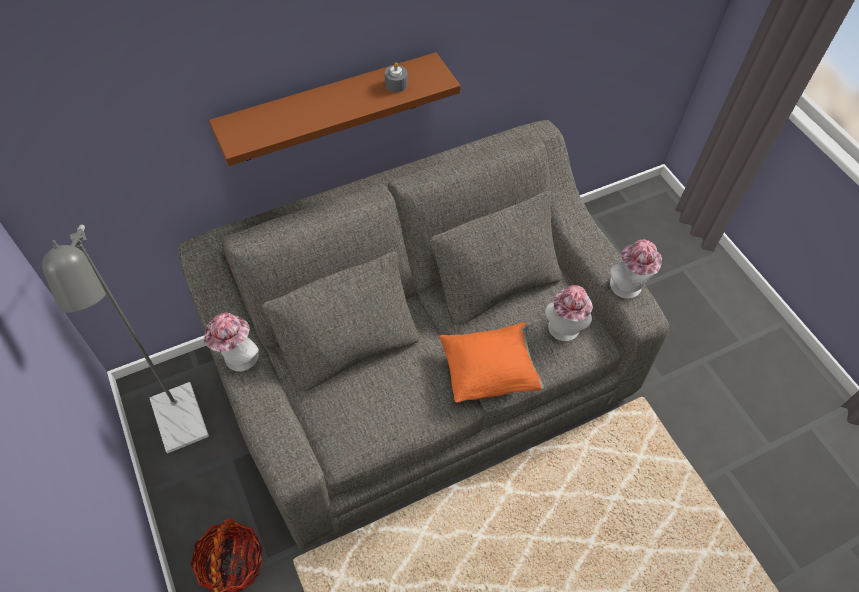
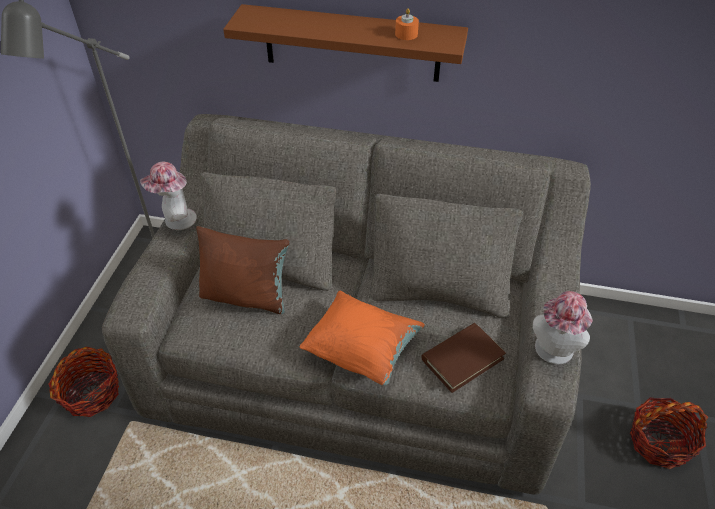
camera: 40 degrees right, 10 degrees down
(361, 388) = (246, 296): none -> brown pillow
(396, 84) = (406, 34): grey candle -> orange candle
(563, 331) = (462, 359): hat -> brown book
(674, 301) = (659, 442): none -> basket

